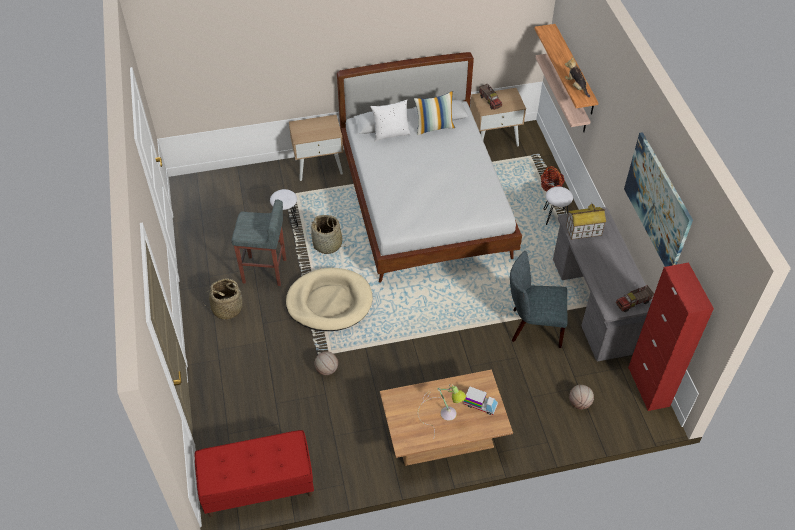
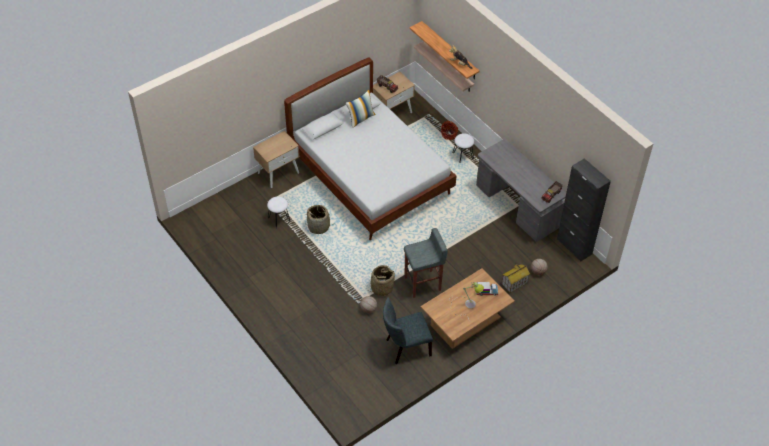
camera: 25 degrees left, 0 degrees up
(227, 308) = (276, 294): basket -> basket (381, 288)
(258, 486) = (367, 396): red bench -> none
(265, 271) = (286, 260): grey stool -> grey stool (423, 284)
(329, 302) = (344, 265): beige dog bed -> none
(390, 134) = (333, 133): white pillow -> none
(532, 327) = (485, 234): grey chair -> grey chair (405, 348)
(583, 230) = (498, 159): toy house -> toy house (514, 283)
(648, 386) = (574, 246): red cabinet -> black cabinet
(657, 203) = (549, 127): picture -> none

